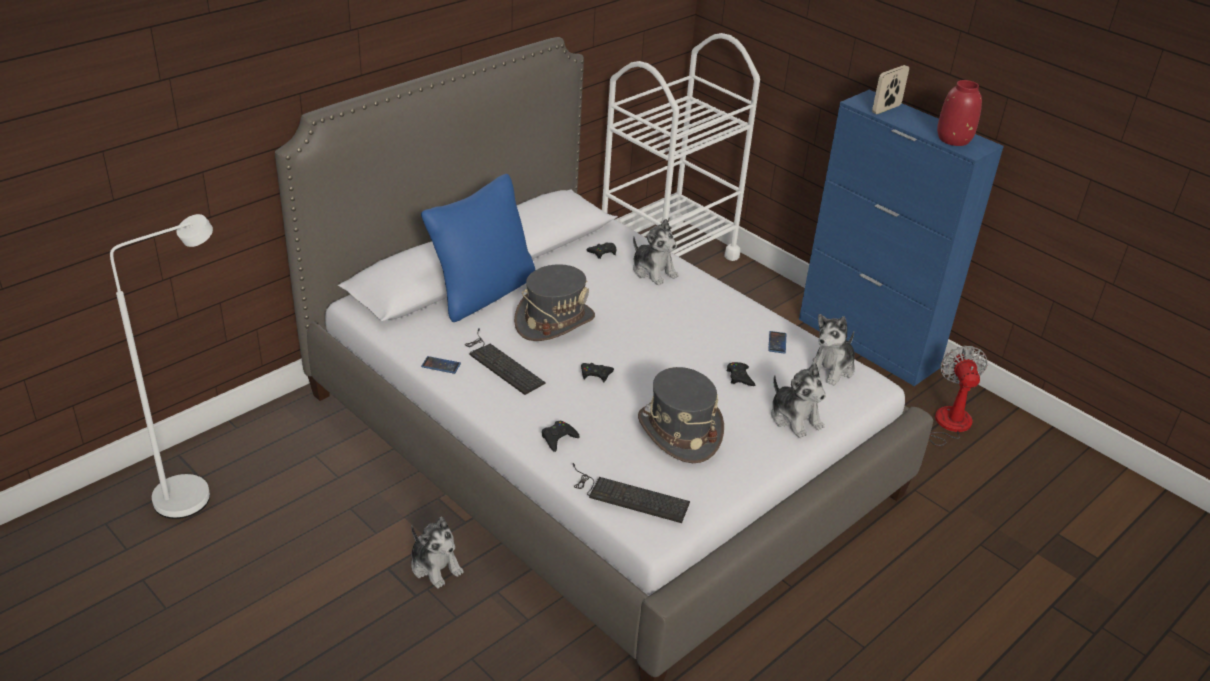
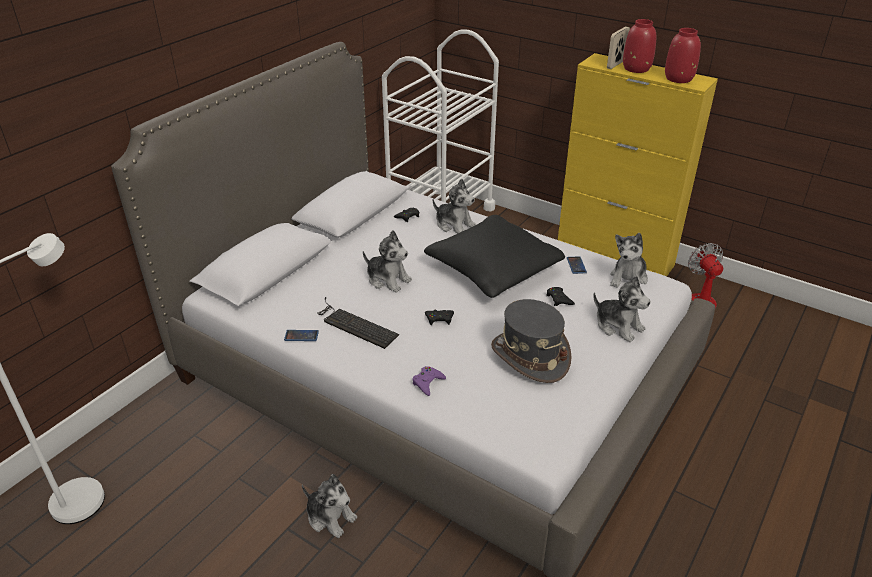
camera: 10 degrees left, 0 degrees up
(482, 293) = (318, 266): blue pillow -> none
(554, 321) = (388, 279): grey hat -> plush toy
(558, 438) = (427, 383): black game controller -> purple game controller
(628, 496) = (509, 424): keyboard -> none
(678, 330) = (493, 269): none -> black pillow
(868, 343) = (615, 256): blue cabinet -> yellow cabinet
(909, 118) = (636, 68): none -> red vase

